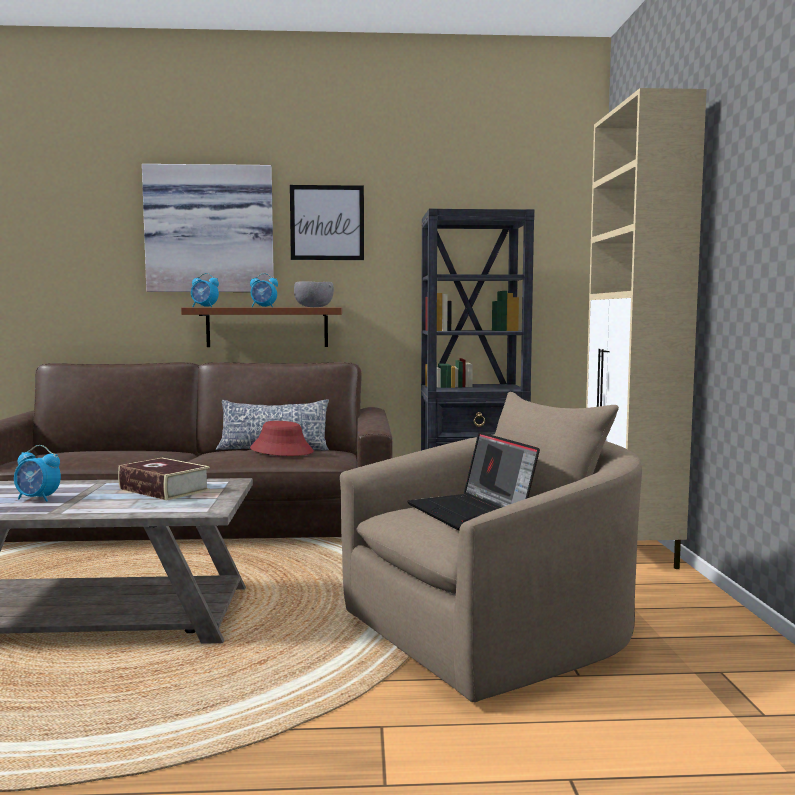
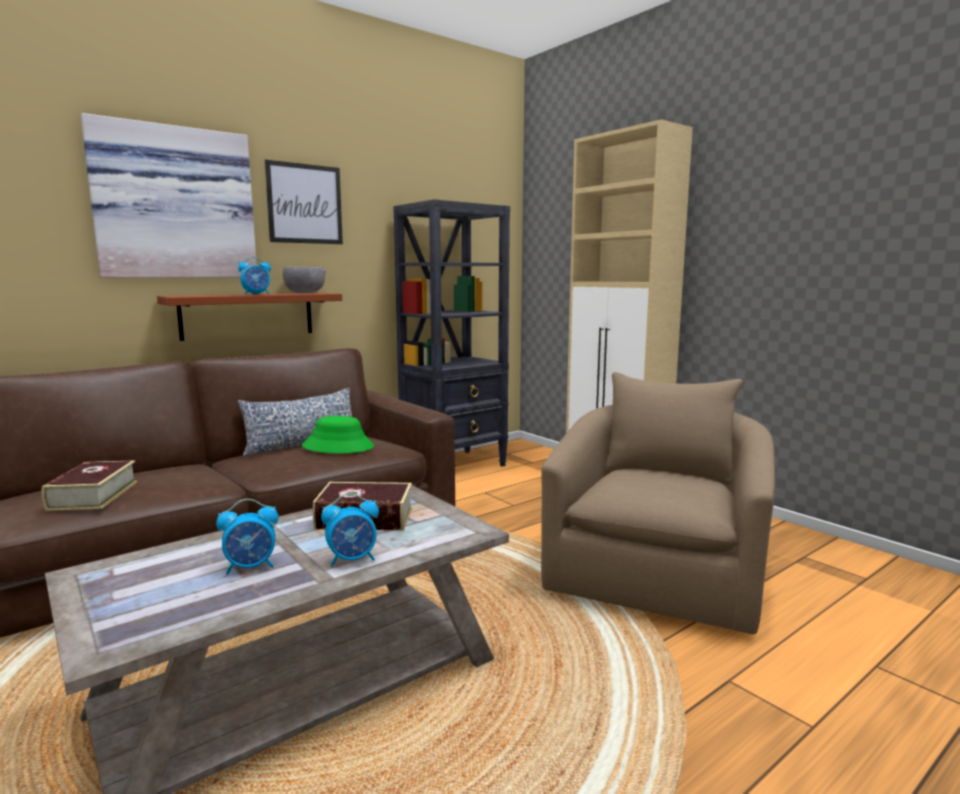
camera: 35 degrees left, 5 degrees up
(70, 454) = (93, 495): none -> book
(204, 307) = (189, 295): alarm clock -> alarm clock (352, 559)
(282, 450) = (338, 447): red hat -> green hat
(472, 513) = (661, 481): laptop -> none

